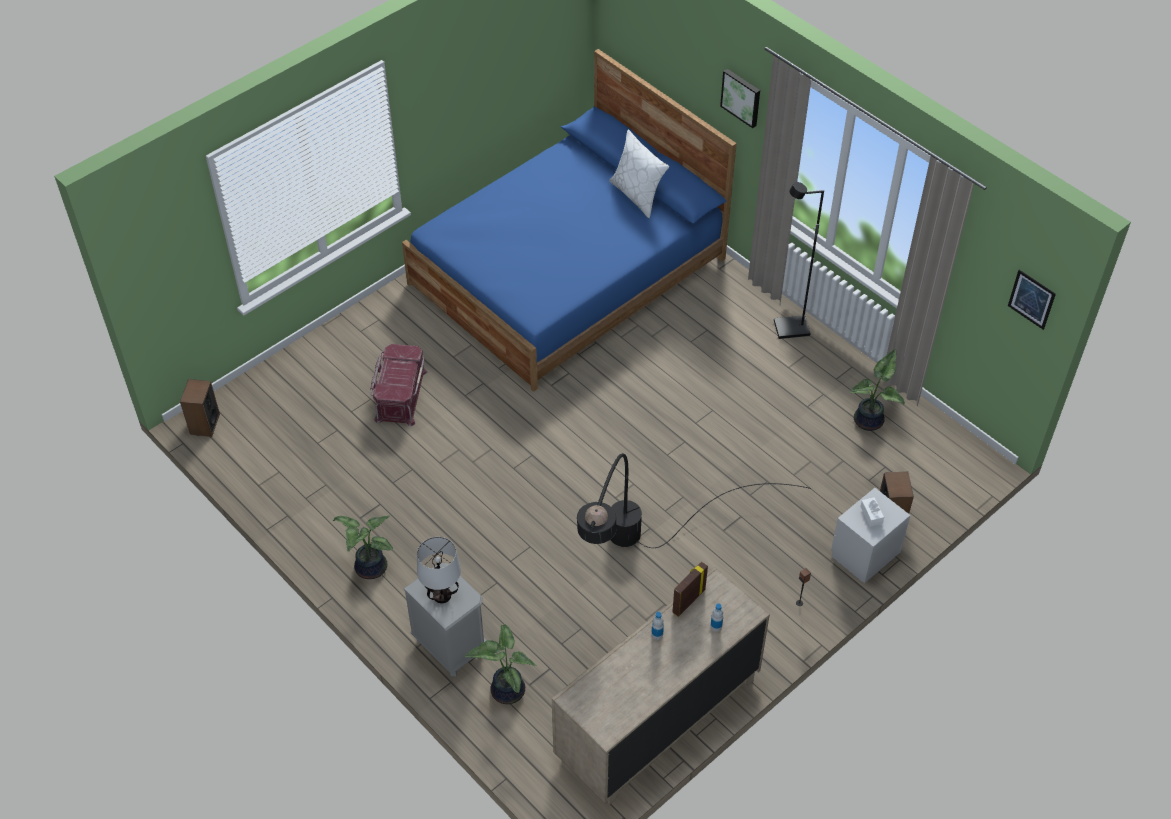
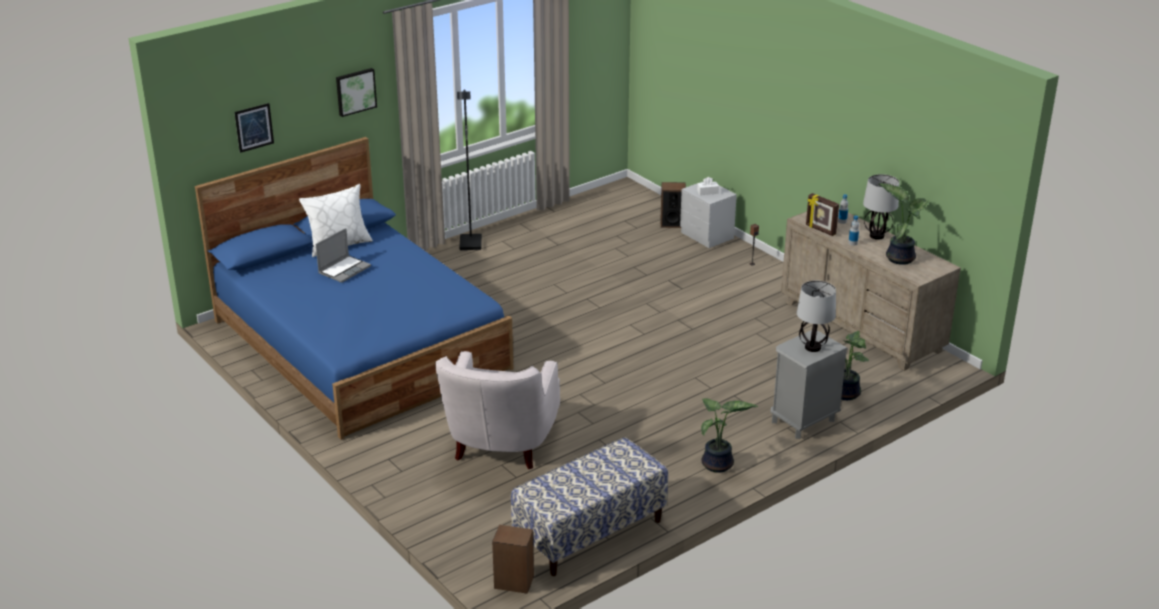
camera: 85 degrees left, 20 degrees down
(267, 471) = (590, 533): none -> bench
(400, 395) = (500, 446): red storage box -> white armchair
(583, 207) = (344, 270): none -> laptop
(634, 569) = (720, 329): black floor lamp -> none
(680, 663) = (877, 236): none -> table lamp
(870, 420) = (577, 221): potted plant -> potted plant (899, 257)
(1031, 299) = (609, 31): picture -> picture (254, 127)

